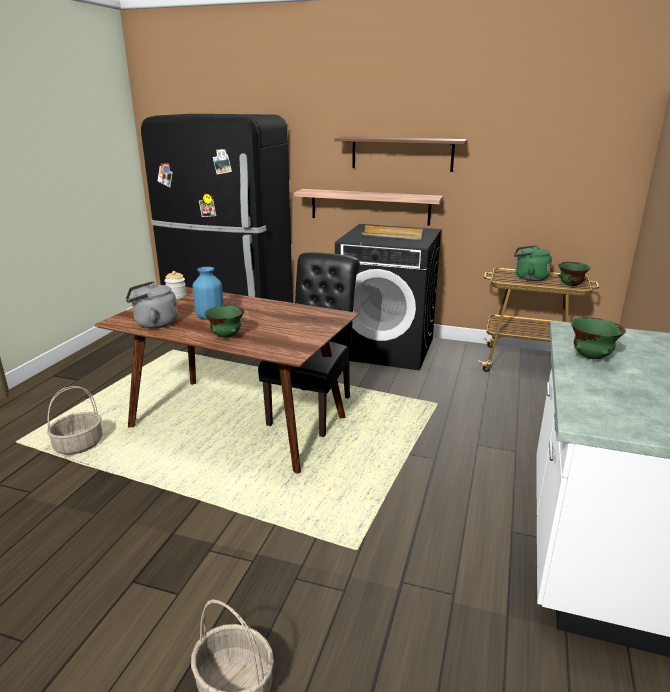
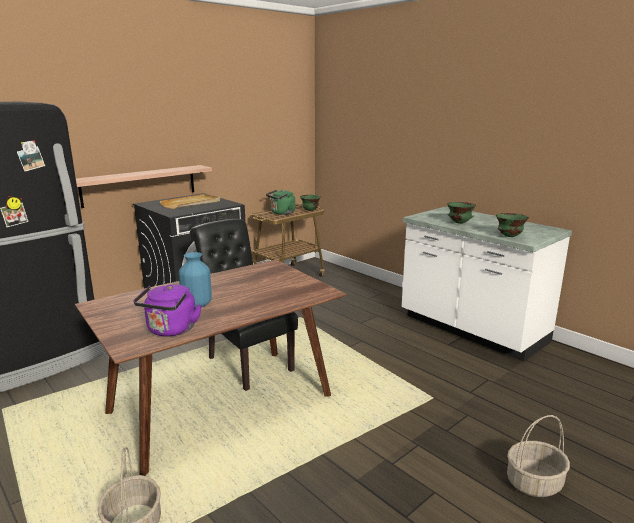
camera: 60 degrees left, 5 degrees down
(153, 323) = (171, 330): grey kettle -> purple kettle
(176, 296) = (108, 310): jar -> none
(226, 336) = (255, 306): green bowl -> green bowl (509, 236)
(402, 153) = (162, 133): brown shelf -> none

